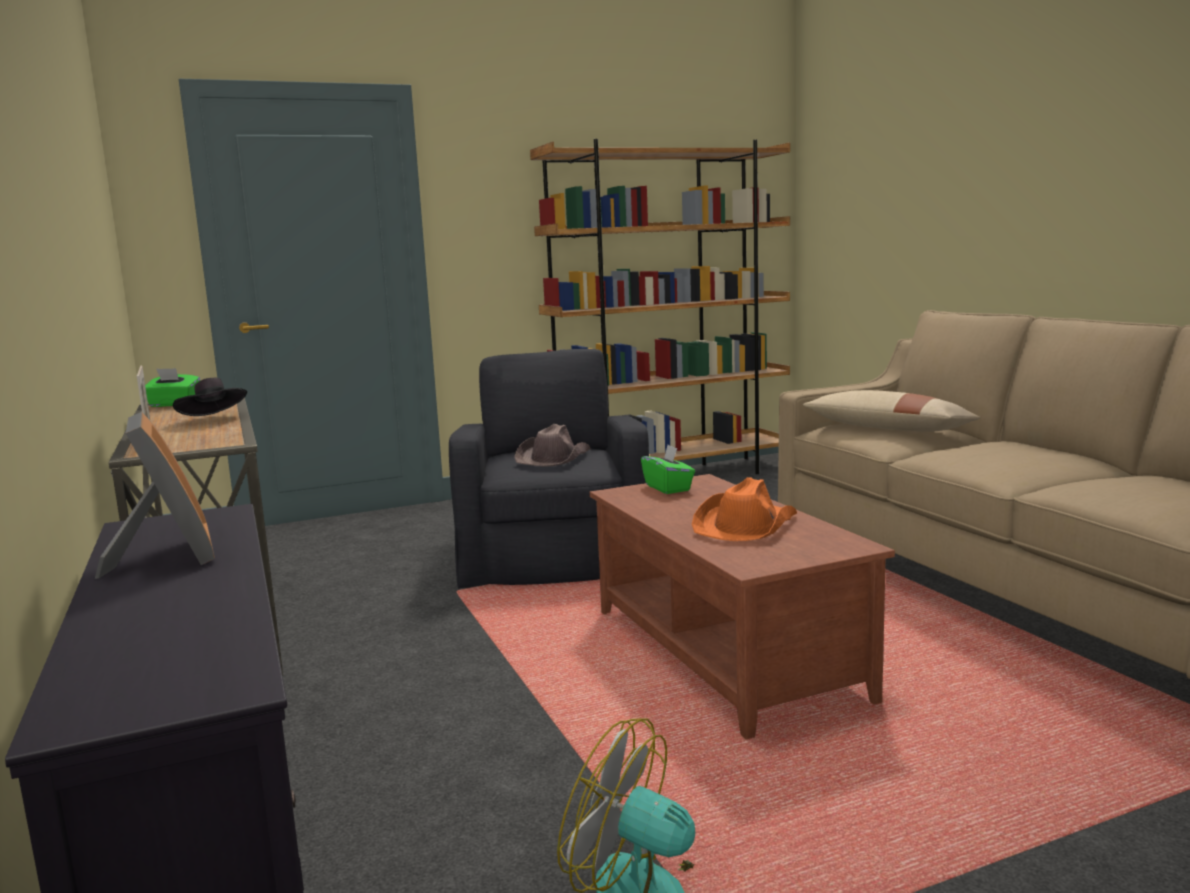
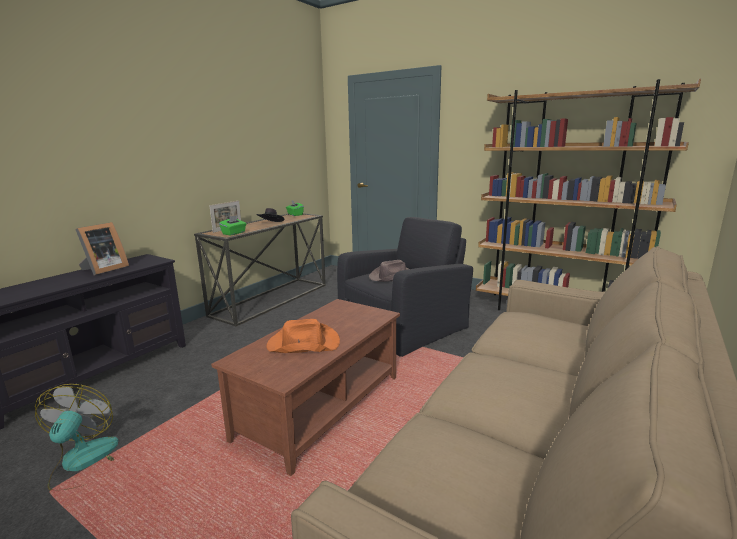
camera: 55 degrees right, 5 degrees up
(668, 488) = (358, 311): green tissue box -> green tissue box (234, 233)
(888, 429) = (533, 331): beige pillow -> none

